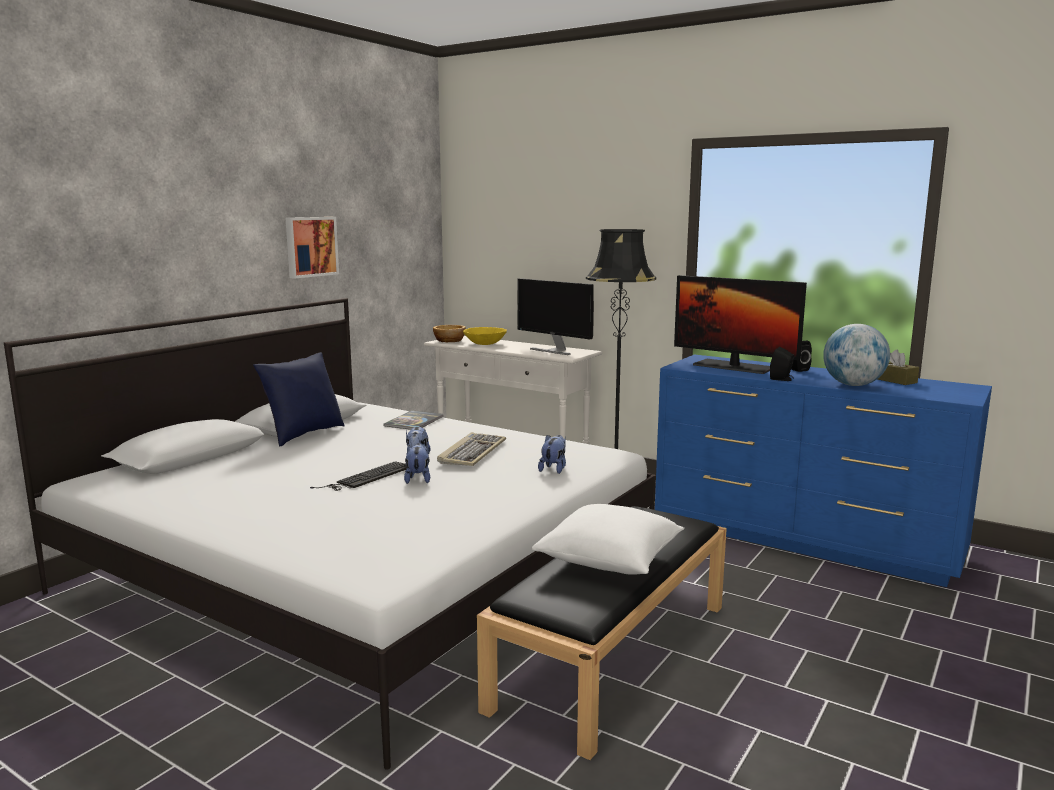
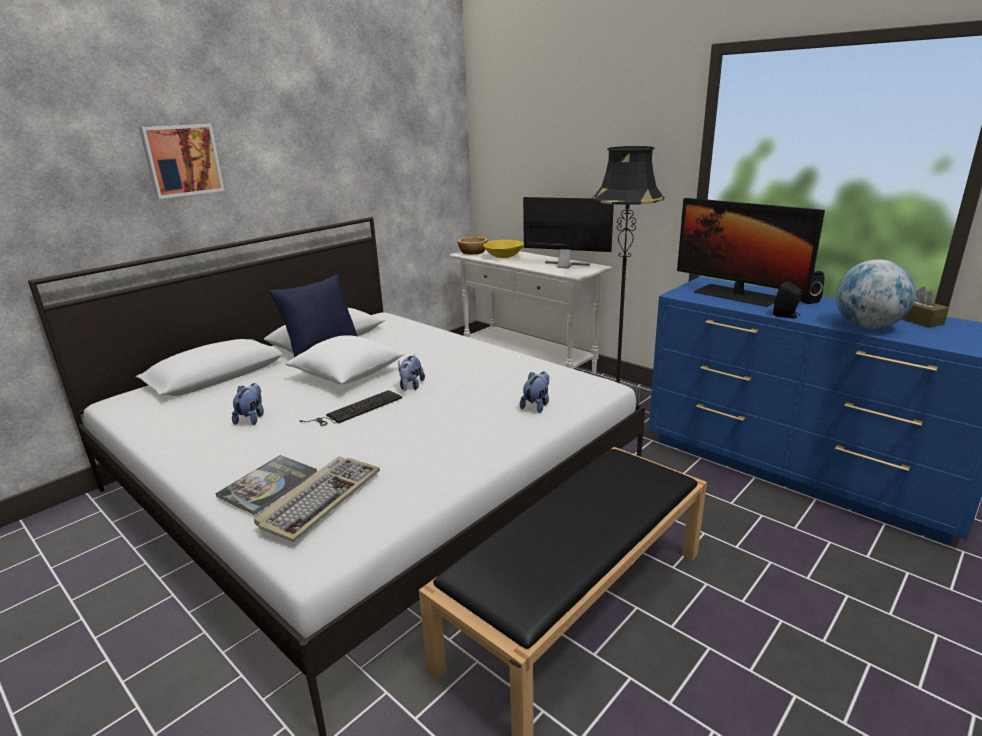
camera: 10 degrees right, 10 degrees up
(310, 246) = (333, 170): picture -> picture (182, 160)
(414, 421) = (425, 338): book -> book (268, 484)
(418, 479) = (403, 413): plush toy -> plush toy (252, 418)
(472, 452) = (465, 380): keyboard -> keyboard (320, 499)
(554, 350) = (566, 265): monitor -> monitor turned 150 degrees clockwise
(610, 562) = (570, 530): white pillow -> white pillow (348, 376)

